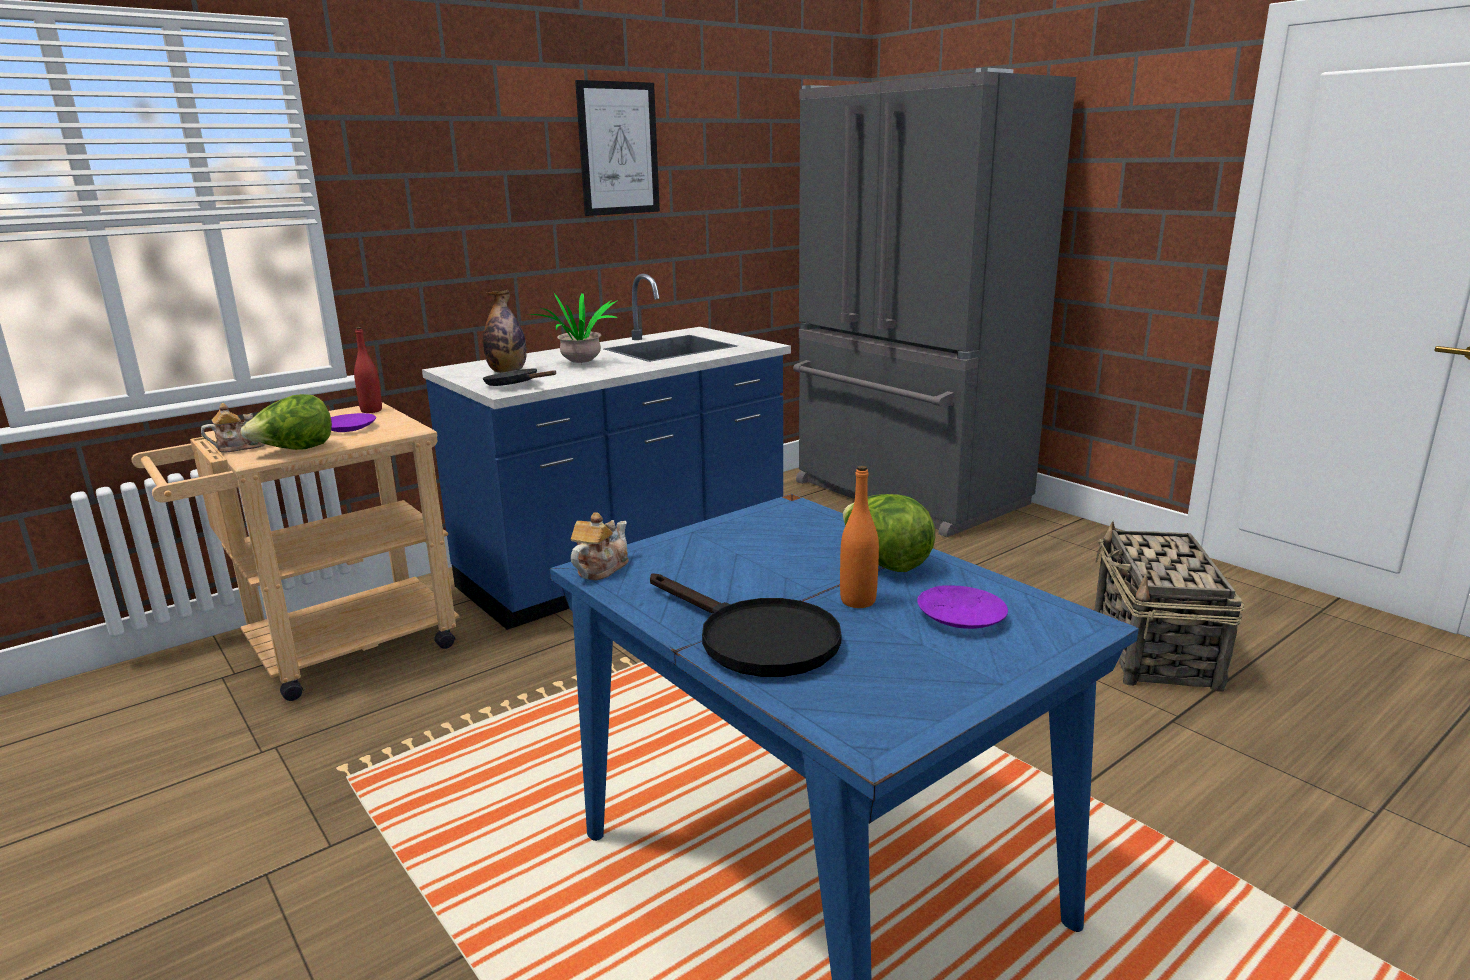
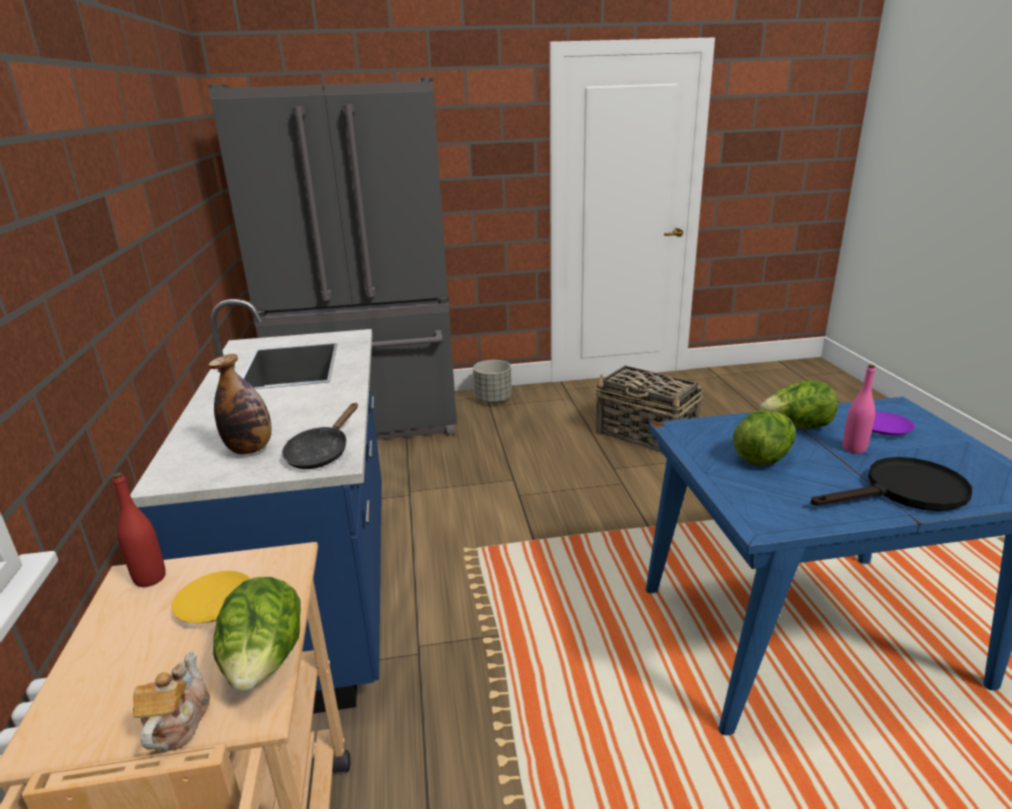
camera: 60 degrees left, 5 degrees up
(349, 428) = (216, 605): purple plate -> yellow plate
(516, 385) = (321, 453): black frying pan -> black frying pan turned 45 degrees counterclockwise
(581, 363) = (282, 409): potted plant -> none
(600, 568) = (762, 523): teapot -> none
(618, 149) = (116, 164): picture -> none
(763, 553) = (763, 457): none -> lettuce
(858, 601) = (854, 449): orange bottle -> pink bottle
(1066, 531) = (493, 399): none -> grey planter

